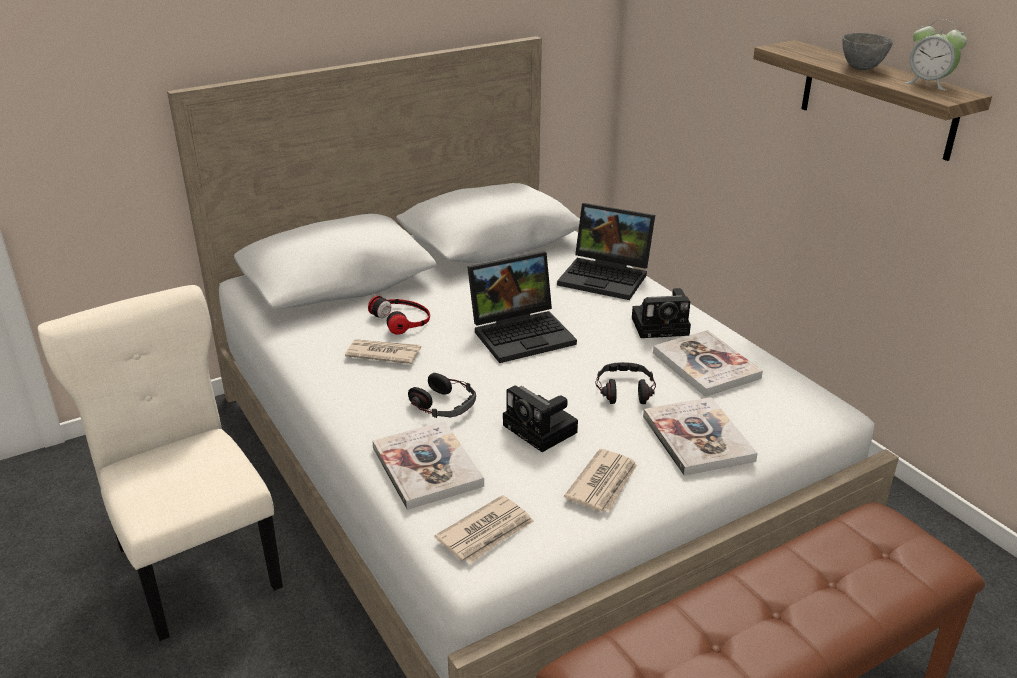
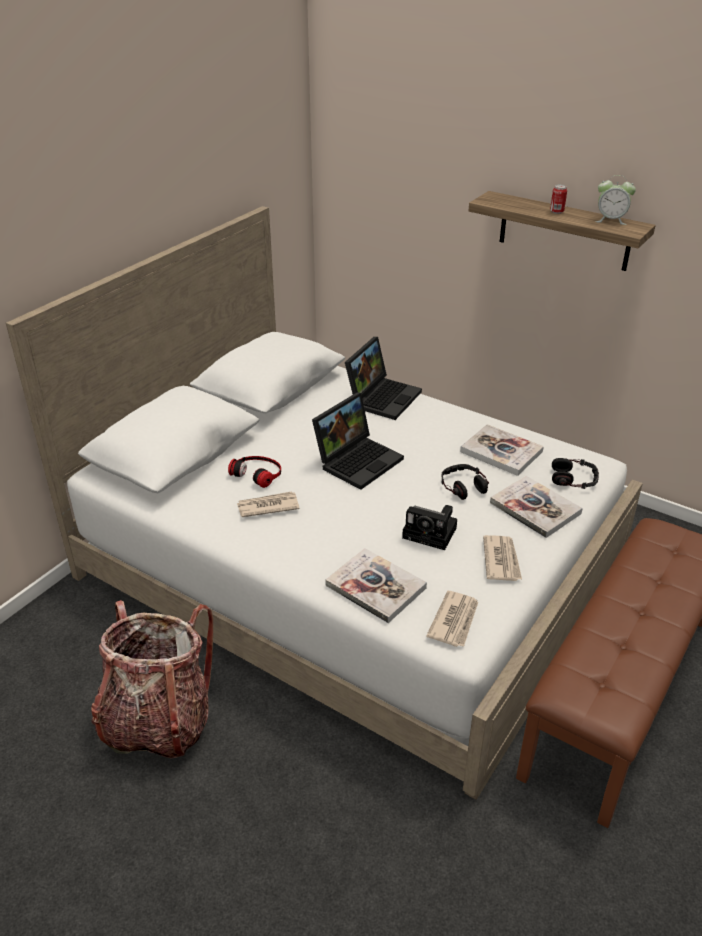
camera: 25 degrees left, 5 degrees up
(196, 562) = (158, 722): beige chair -> backpack
(444, 404) = (347, 534): headphones -> headphones (573, 478)
(607, 277) = (382, 397): laptop -> laptop turned 60 degrees counterclockwise
(662, 326) = (450, 428): camera -> none
(861, 67) = (556, 212): grey bowl -> can

